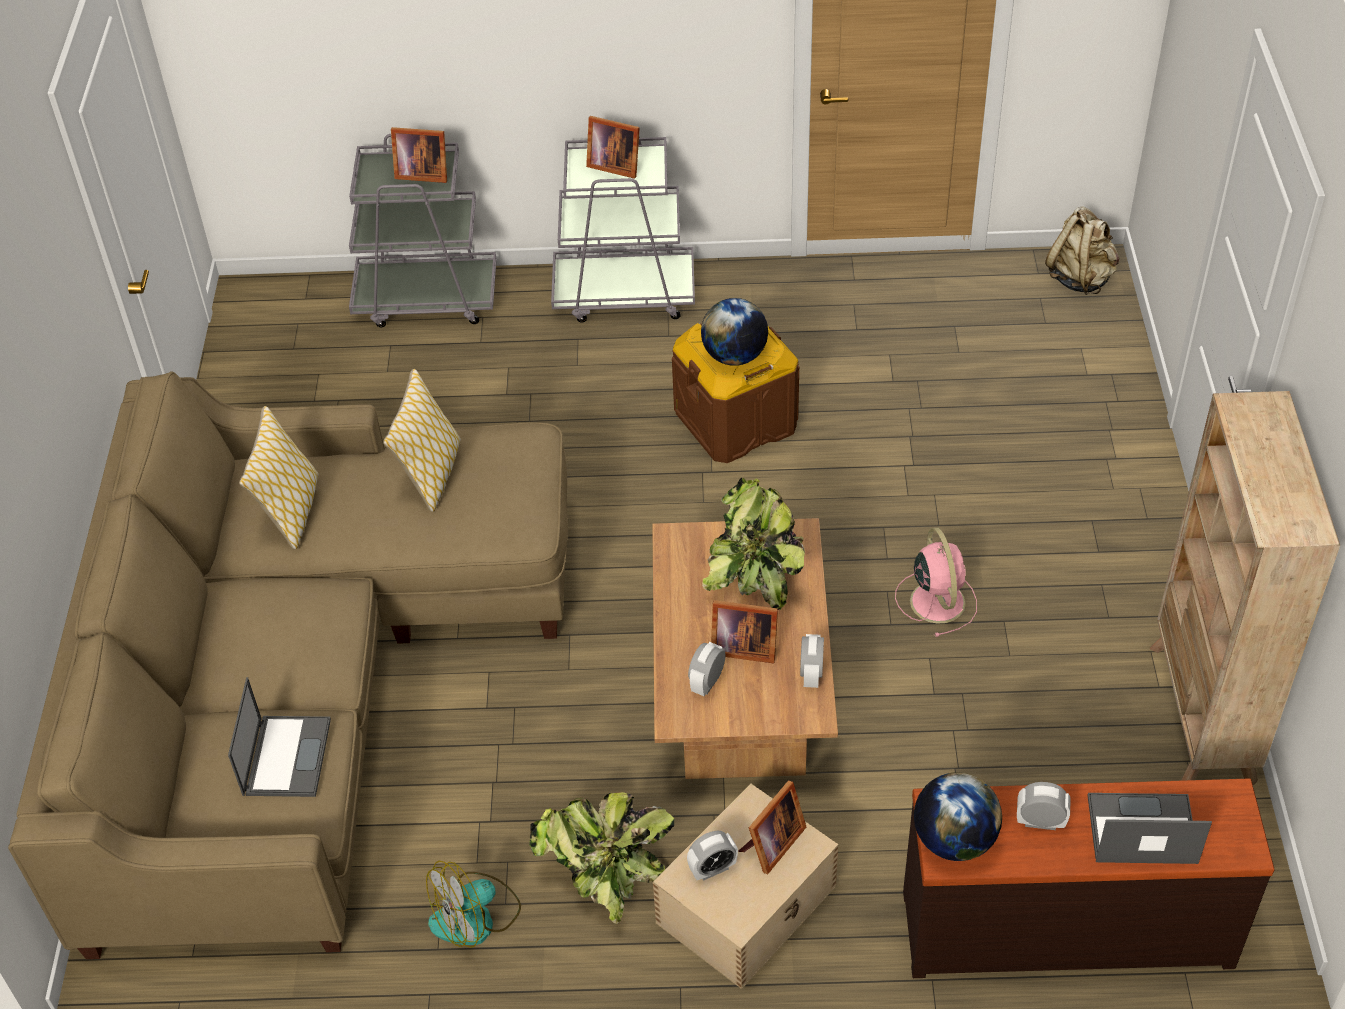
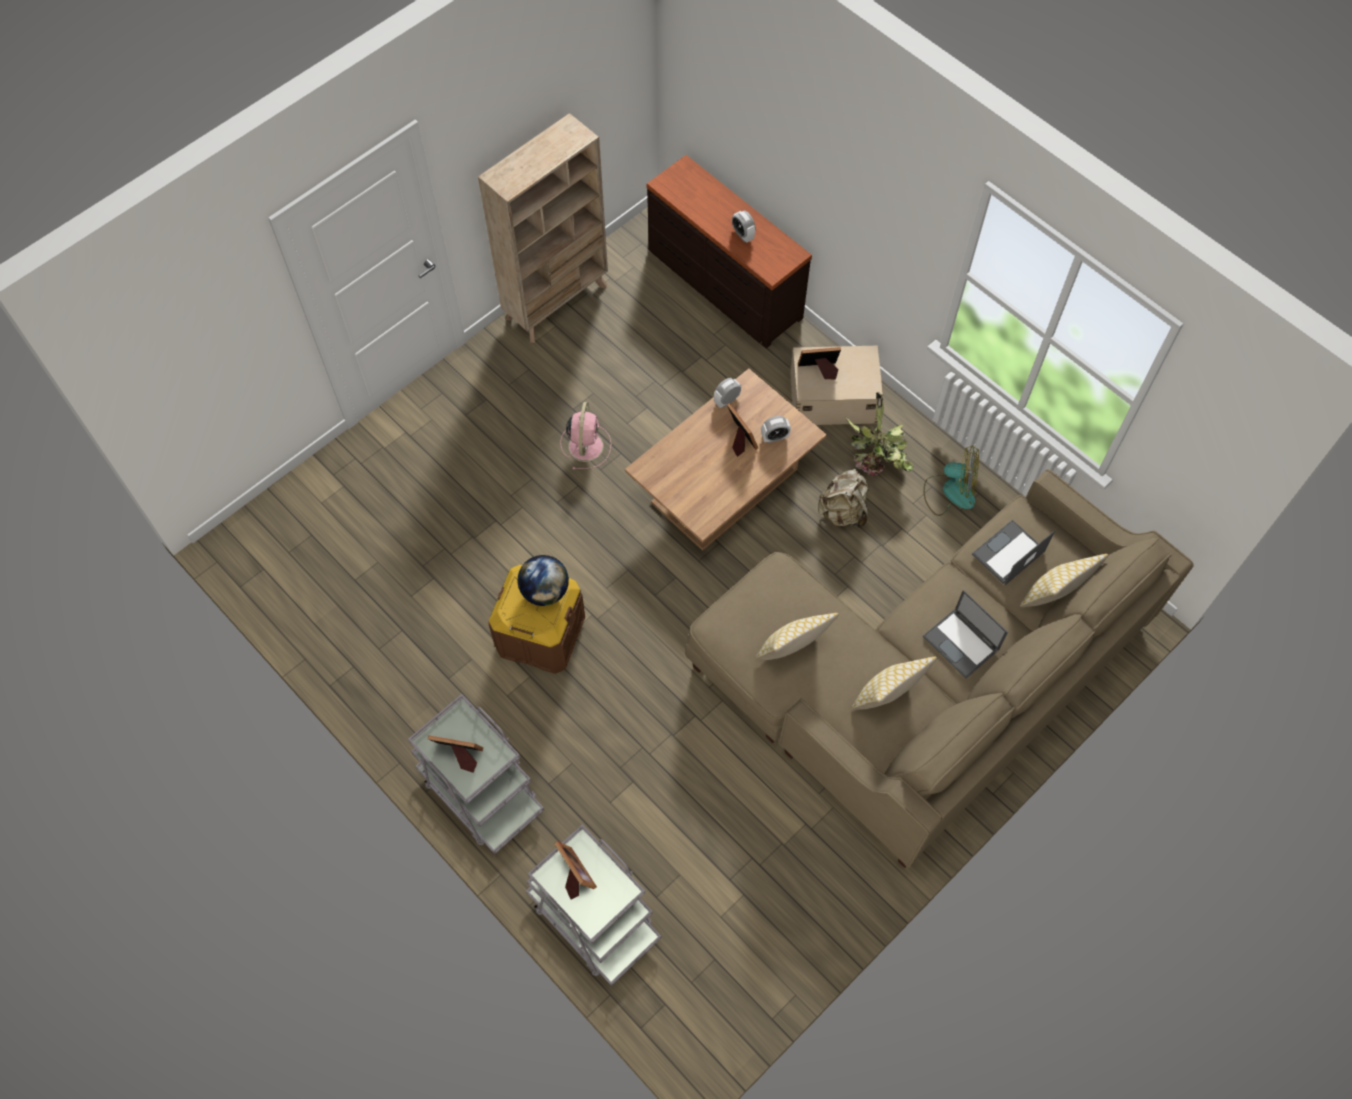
camera: 135 degrees left, 15 degrees up
(191, 760) = (1054, 595): none -> pillow
(613, 165) = (460, 755): picture frame -> picture frame turned 60 degrees counterclockwise
(712, 869) = (854, 382): alarm clock -> none
(755, 571) = (688, 469): potted plant -> none
(936, 600) = (586, 445): pink fan -> pink fan turned 150 degrees clockwise
(954, 840) = (783, 257): globe -> none
(1080, 278) = (250, 543): beige backpack -> beige backpack (843, 512)
(1140, 830) = (711, 202): laptop -> laptop (961, 643)

